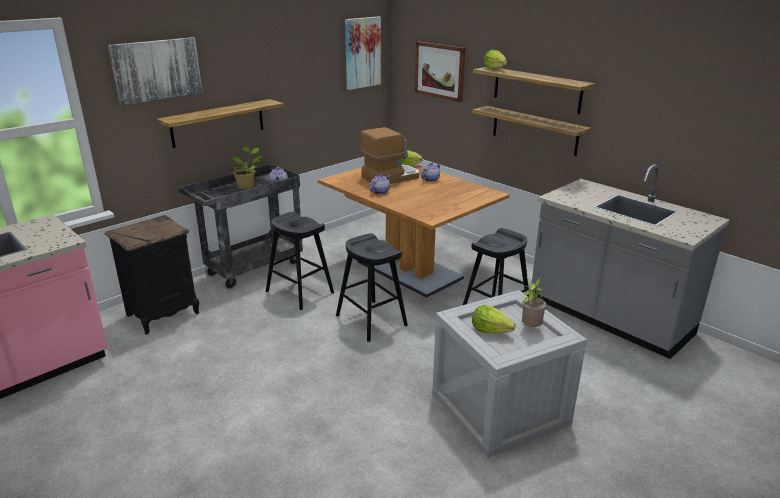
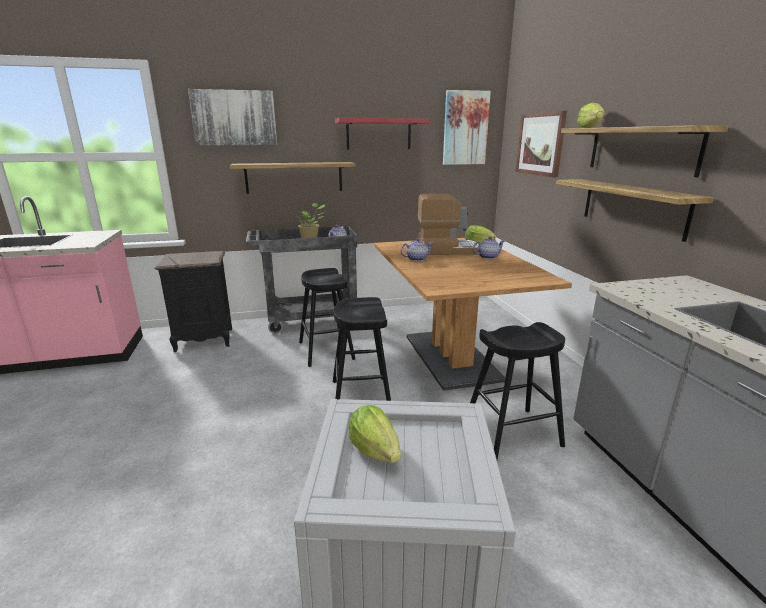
camera: 30 degrees right, 5 degrees down
(291, 68) = (378, 134): none -> red shelf
(530, 328) = (441, 468): potted plant -> none

